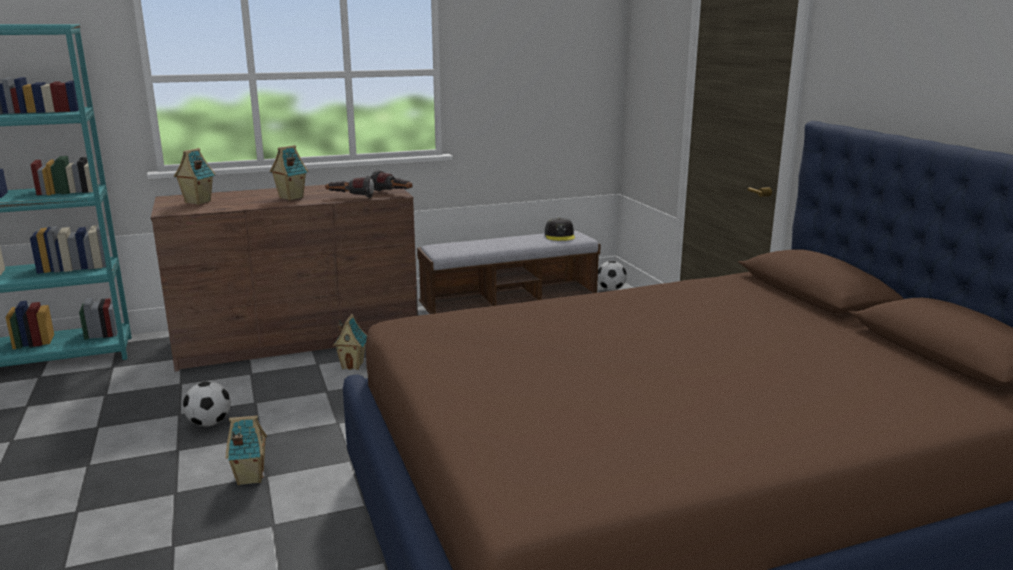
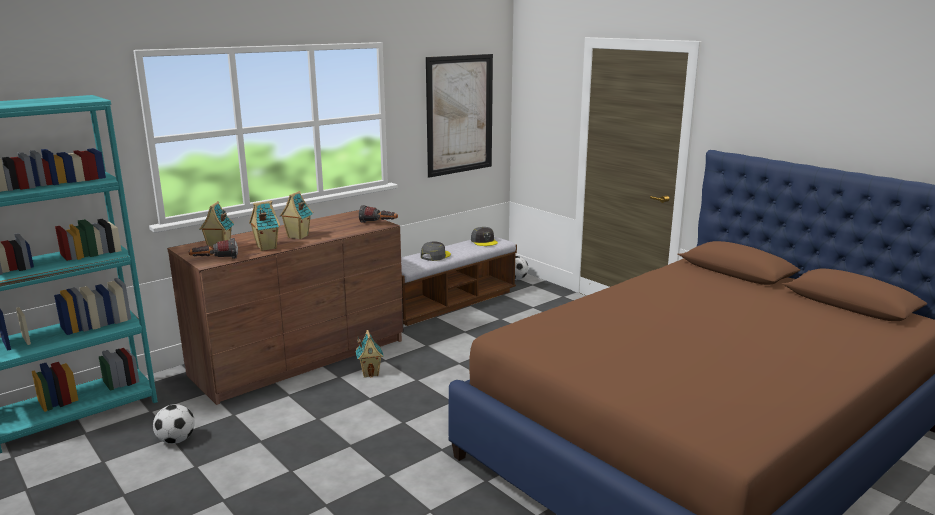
camera: 20 degrees left, 0 degrees up
(209, 423) = (296, 443): football -> football (176, 440)
(249, 478) = (375, 480): toy house -> toy house (266, 247)
(350, 197) = (348, 231): flashlight -> flashlight (214, 260)
(486, 244) = (435, 256): none -> grey cap
(546, 78) = (460, 115): none -> picture

